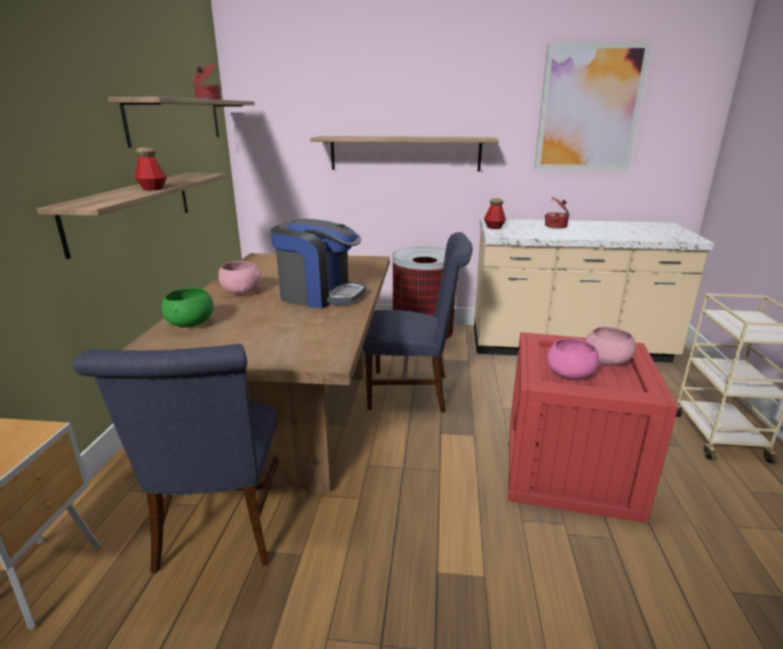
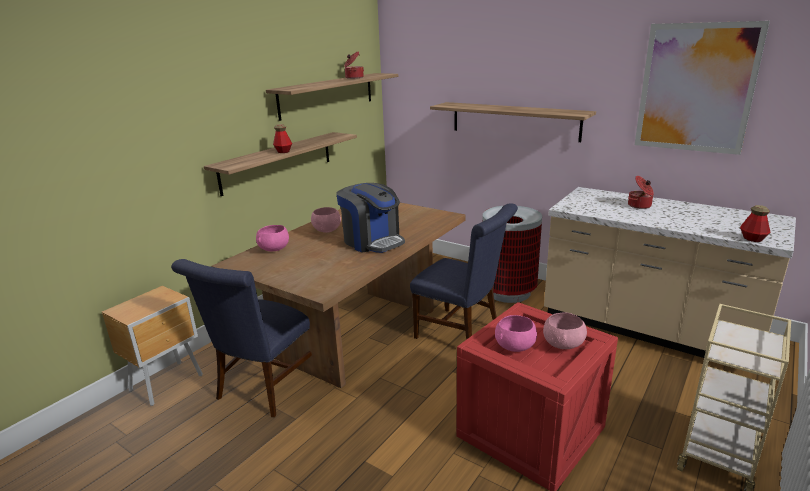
camera: 30 degrees right, 0 degrees up
(191, 325) = (274, 250): green bowl -> pink bowl
(494, 227) = (573, 199): bottle -> bottle (752, 239)

